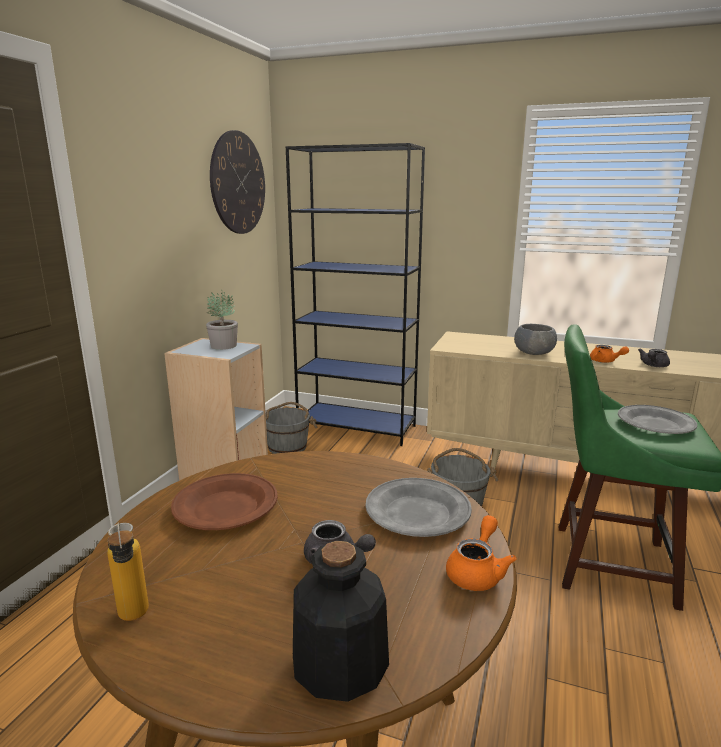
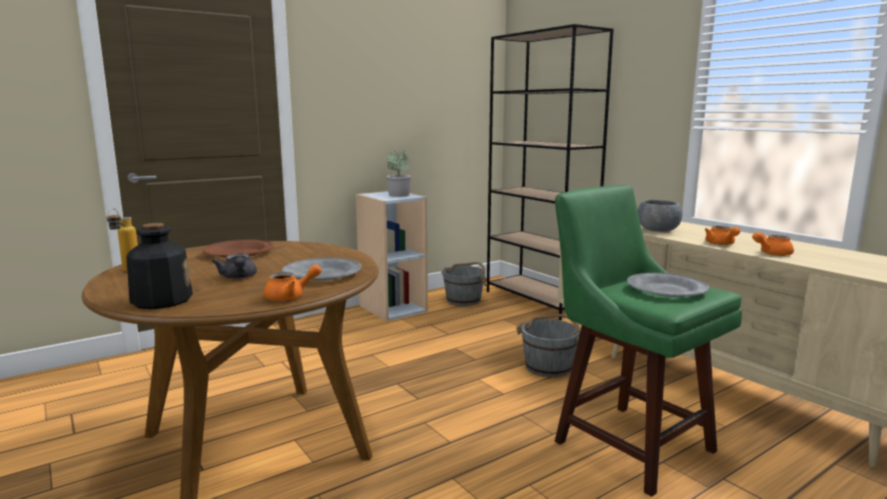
camera: 35 degrees right, 5 degrees down
(238, 183) = (455, 70): wall clock -> none
(357, 427) = (539, 300): blue bookcase -> beige bookcase
(653, 366) = (771, 253): grey teapot -> orange teapot

